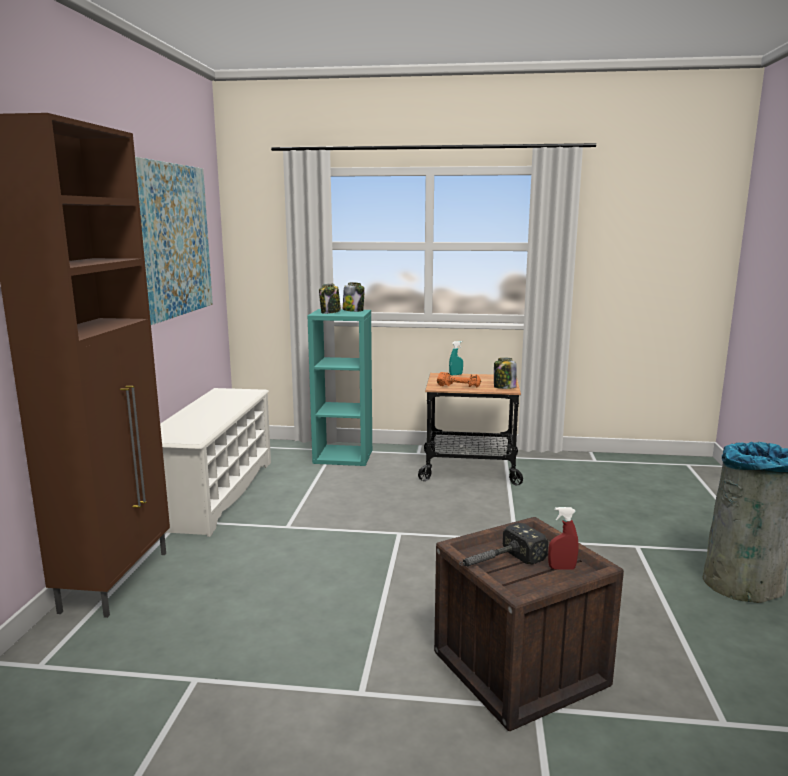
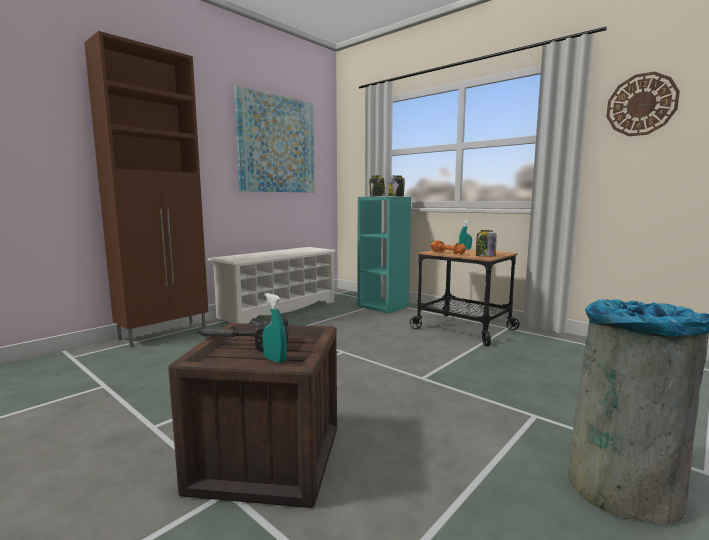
camera: 35 degrees right, 5 degrees down
(561, 568) = (275, 360): red spray bottle -> turquoise spray bottle
(621, 223) = (641, 104): none -> wall clock

